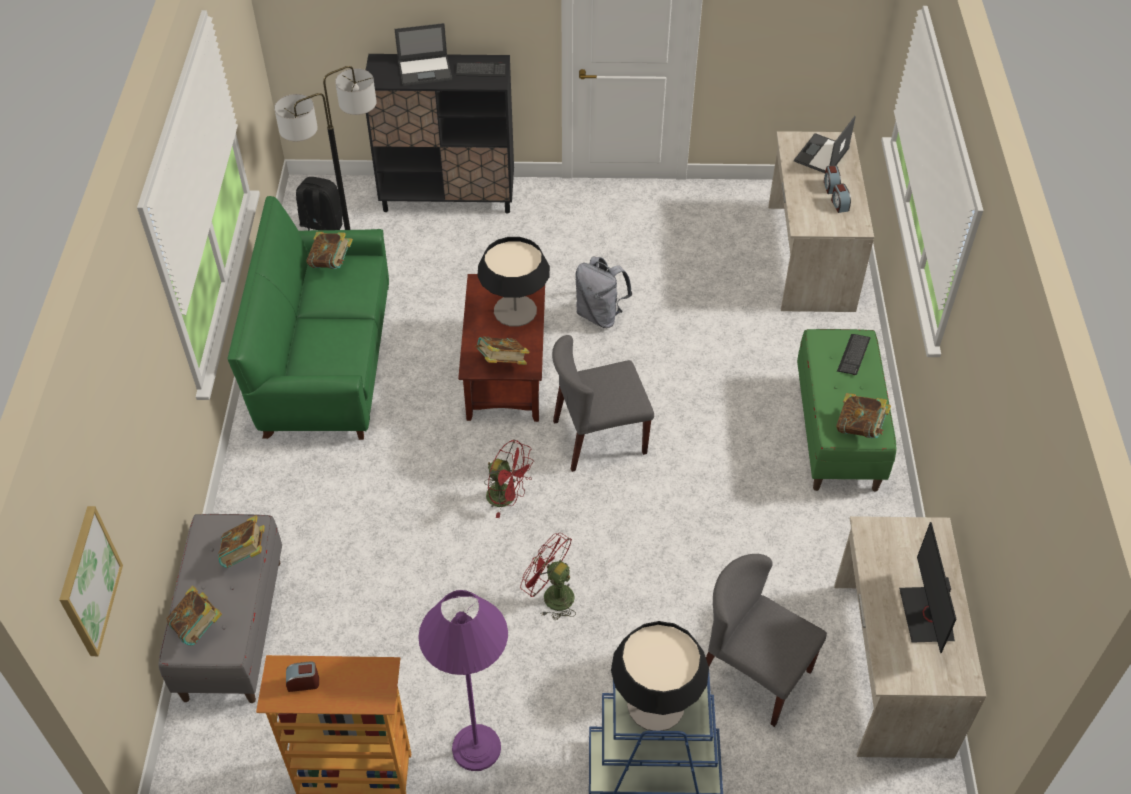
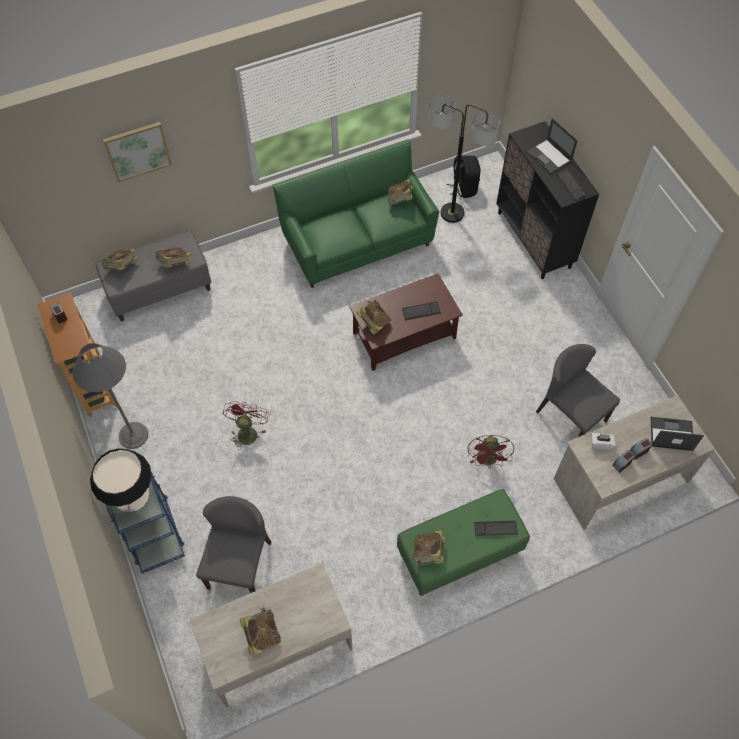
camera: 65 degrees right, 10 degrees up
(88, 581) = (46, 190): picture -> picture (138, 151)
(476, 748) = (133, 435): purple floor lamp -> grey floor lamp
(507, 497) = (306, 379): red fan -> red fan (488, 461)
(515, 310) = (421, 311): table lamp -> keyboard
(599, 438) = (377, 409): grey chair -> grey chair (571, 416)
(600, 315) = (481, 368): grey backpack -> none
(807, 211) = (601, 444): none -> white tissue box
(927, 615) = (261, 634): monitor -> book

